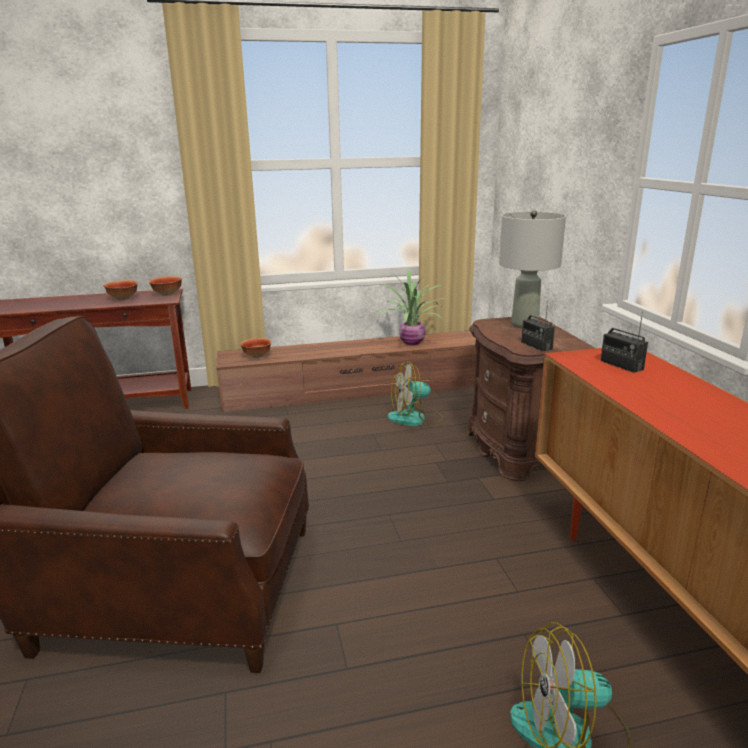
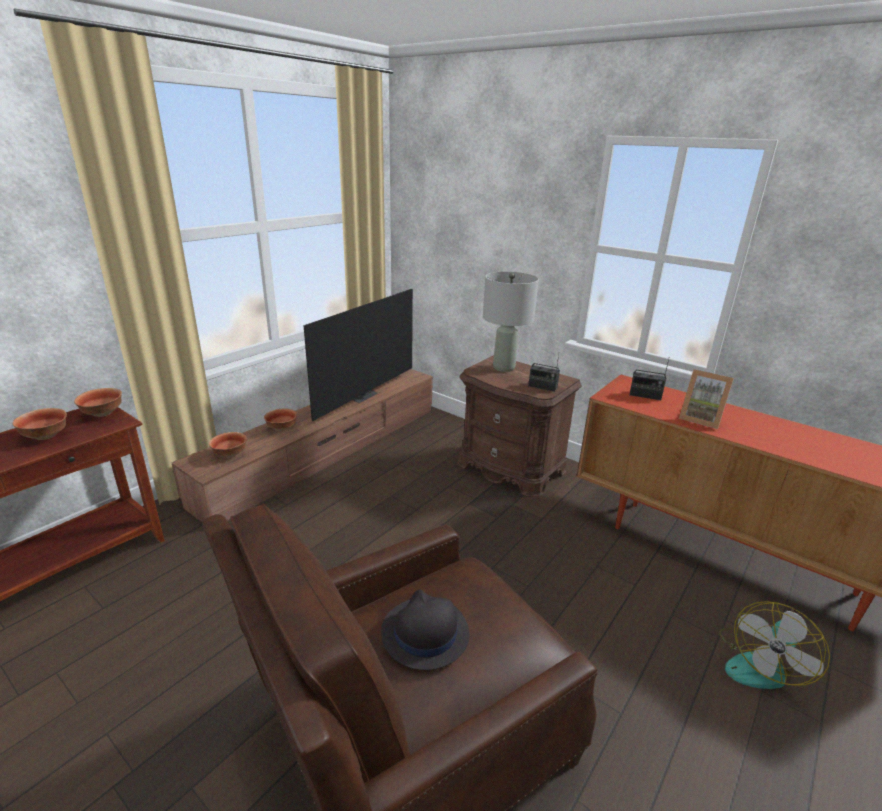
camera: 40 degrees left, 5 degrees up
(169, 471) = (424, 633): none -> black hat
(314, 349) = (281, 429): none -> bowl
(412, 342) = (361, 395): potted plant -> television
(415, 418) = (406, 467): fan -> none
(650, 397) = (700, 419): none -> picture frame

